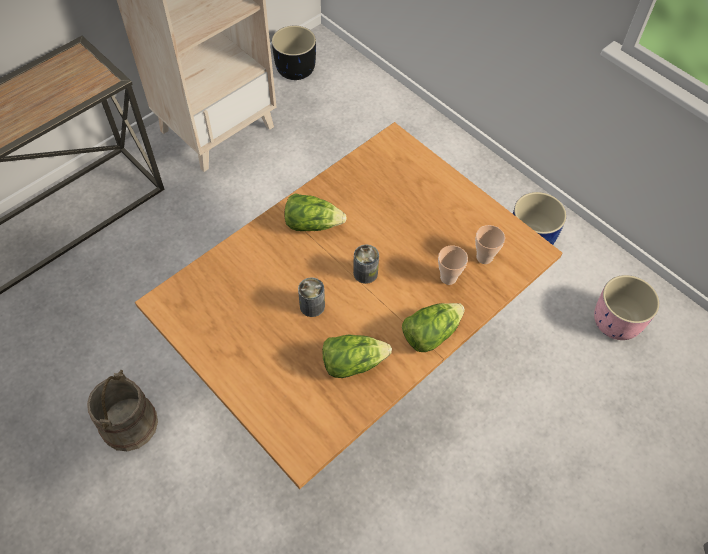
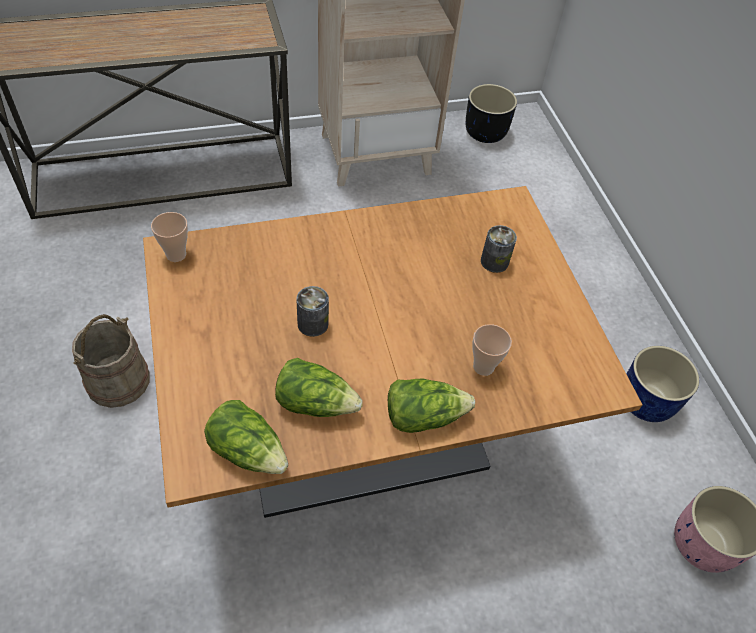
camera: 25 degrees right, 5 degrees down
(312, 223) = (370, 244): lettuce -> lettuce (248, 450)
(365, 273) = (392, 318): can -> can (494, 261)
(484, 257) = (540, 365): cup -> cup (176, 255)

